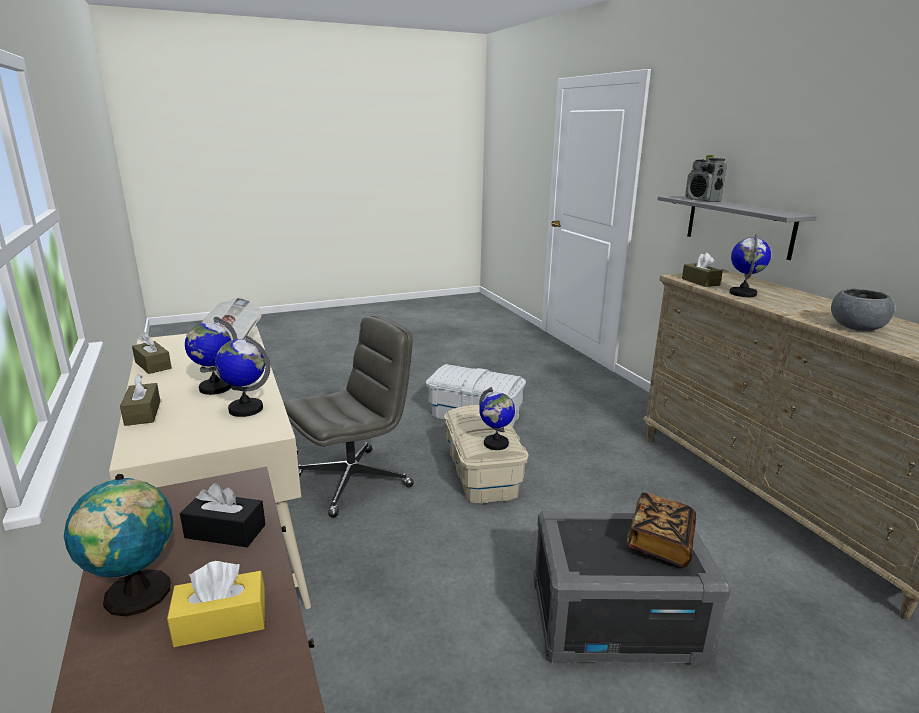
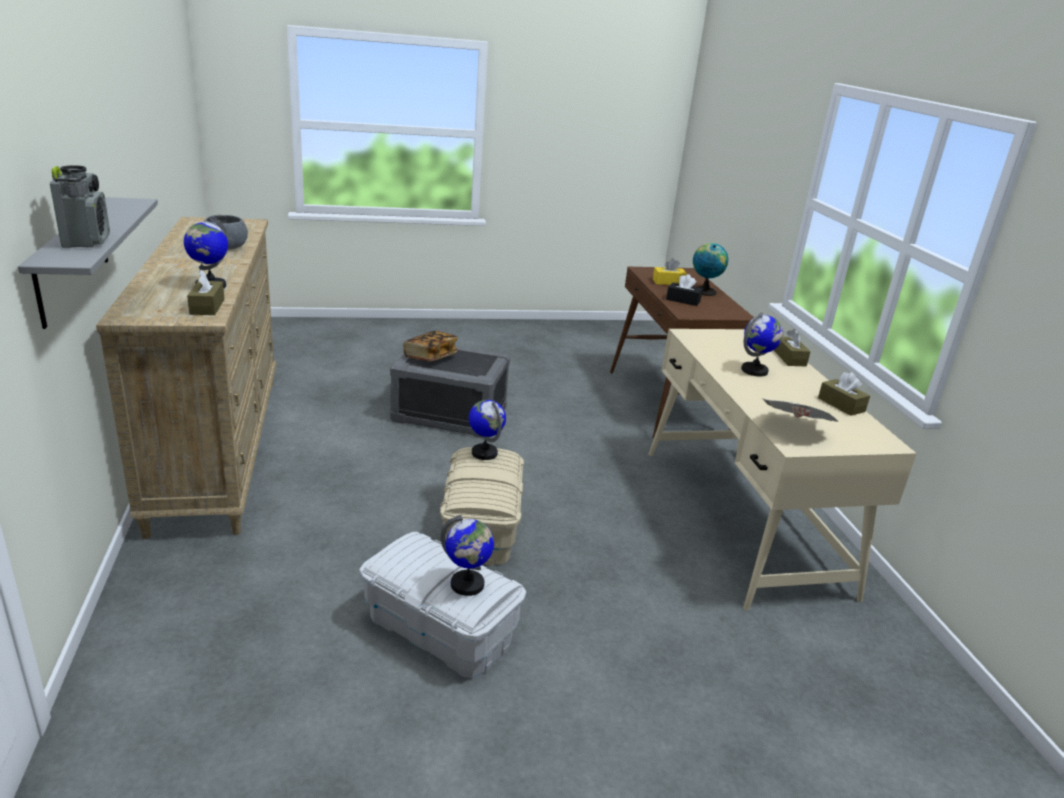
camera: 170 degrees left, 5 degrees up
(245, 409) = (714, 350): globe -> globe (467, 585)
(353, 480) = (628, 545): grey office chair -> none

